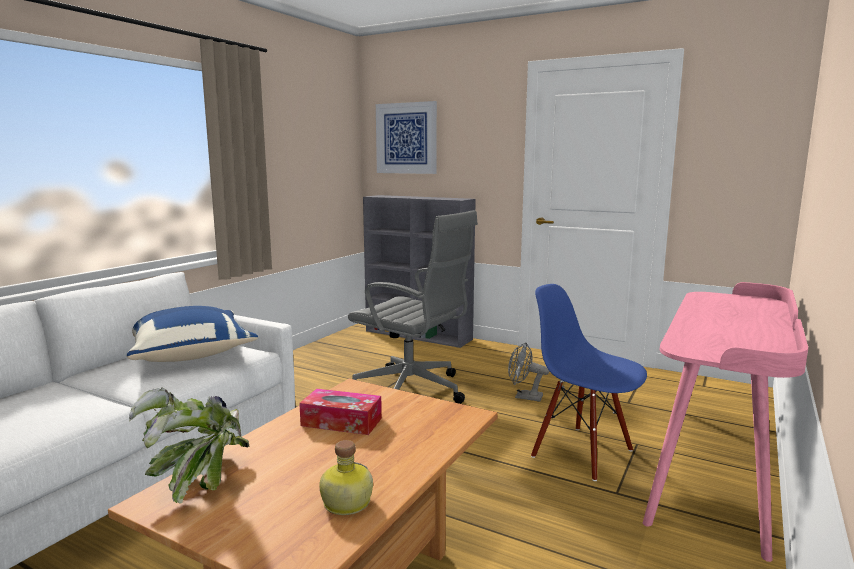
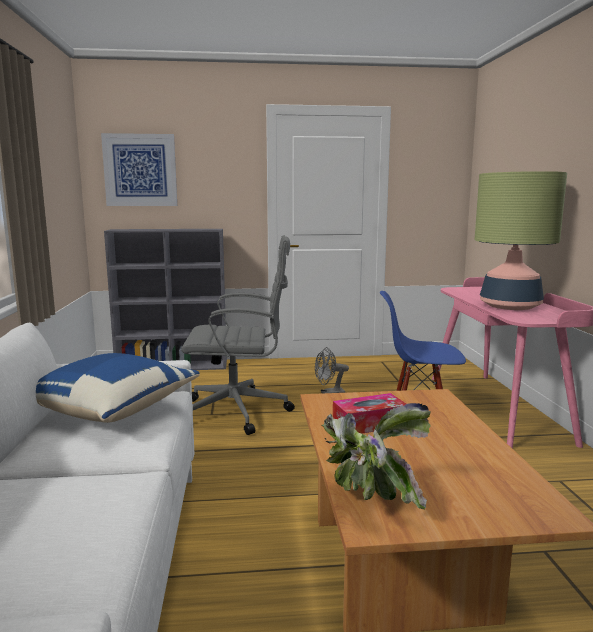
camera: 35 degrees left, 0 degrees up
(345, 503) = (492, 469): bottle -> none
(721, 328) = (510, 306): none -> table lamp

